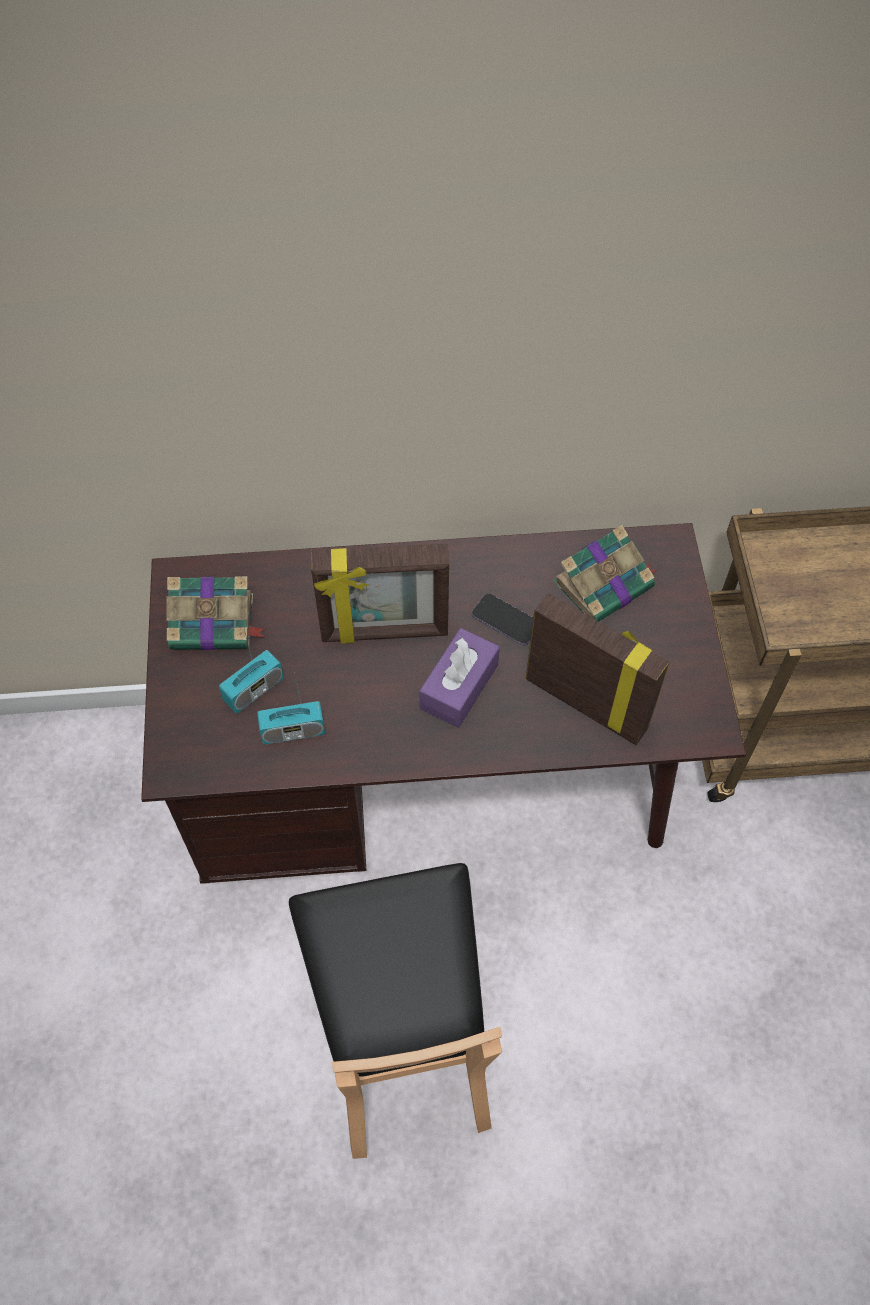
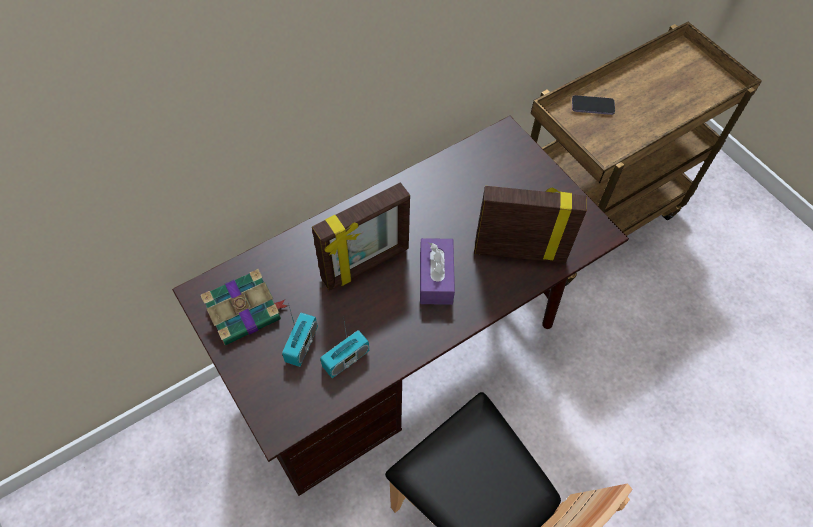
camera: 30 degrees left, 0 degrees up
(506, 621) = (438, 223): phone -> phone (592, 106)
(605, 584) = (483, 173): book -> none

